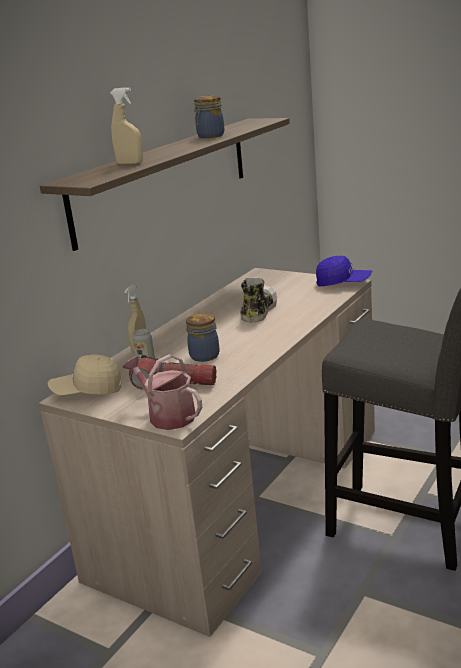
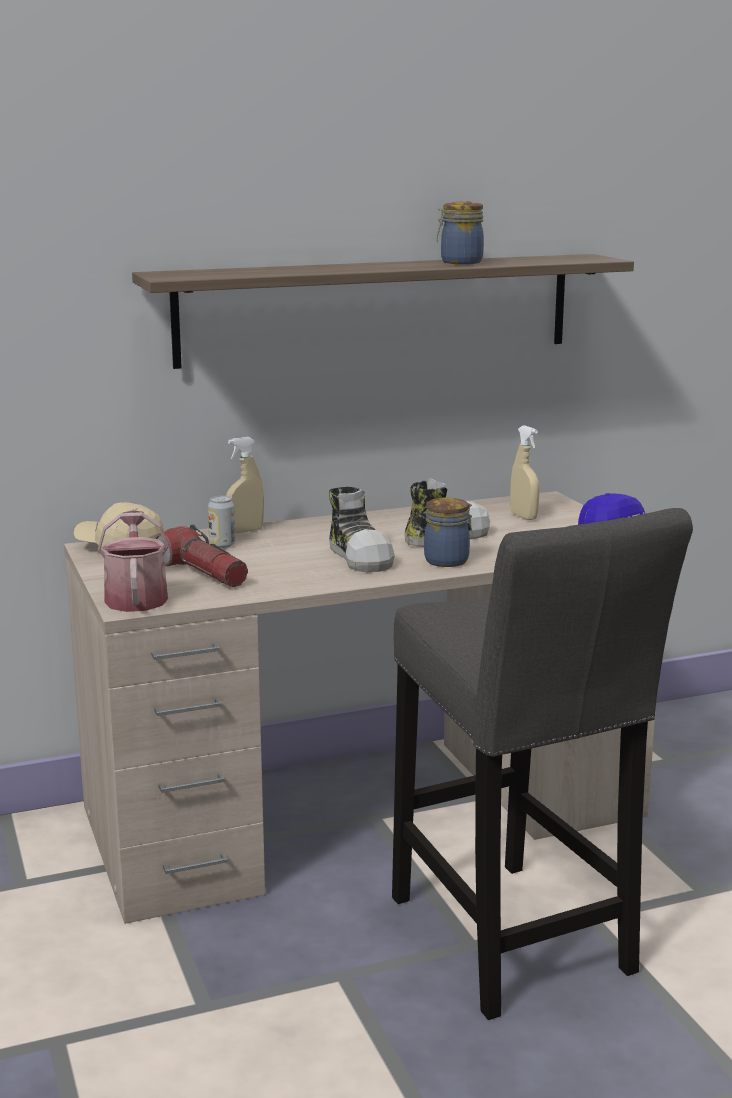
camera: 35 degrees right, 5 degrees down
(130, 163) = (272, 270): beige spray bottle -> beige spray bottle (523, 516)
(205, 355) = (291, 559): jar -> jar (448, 560)
(240, 339) = (360, 557): none -> shoe

